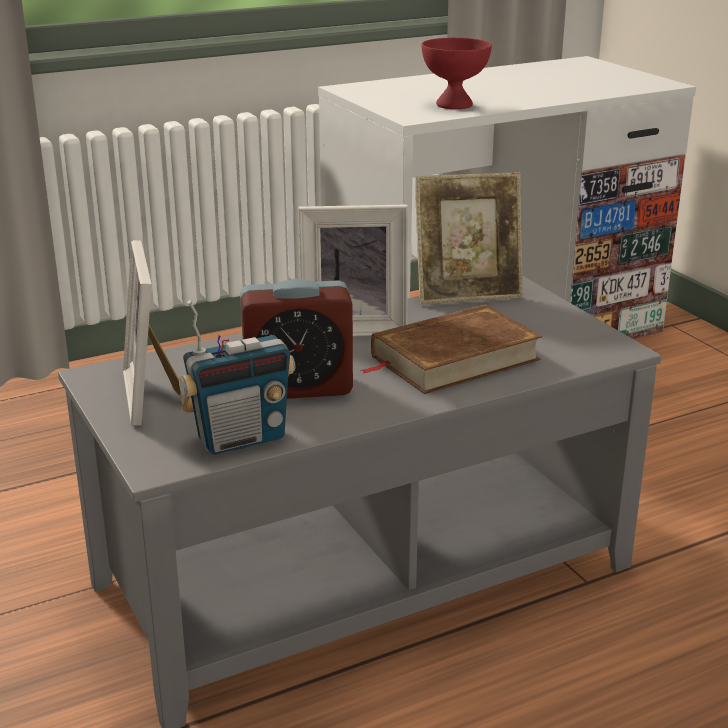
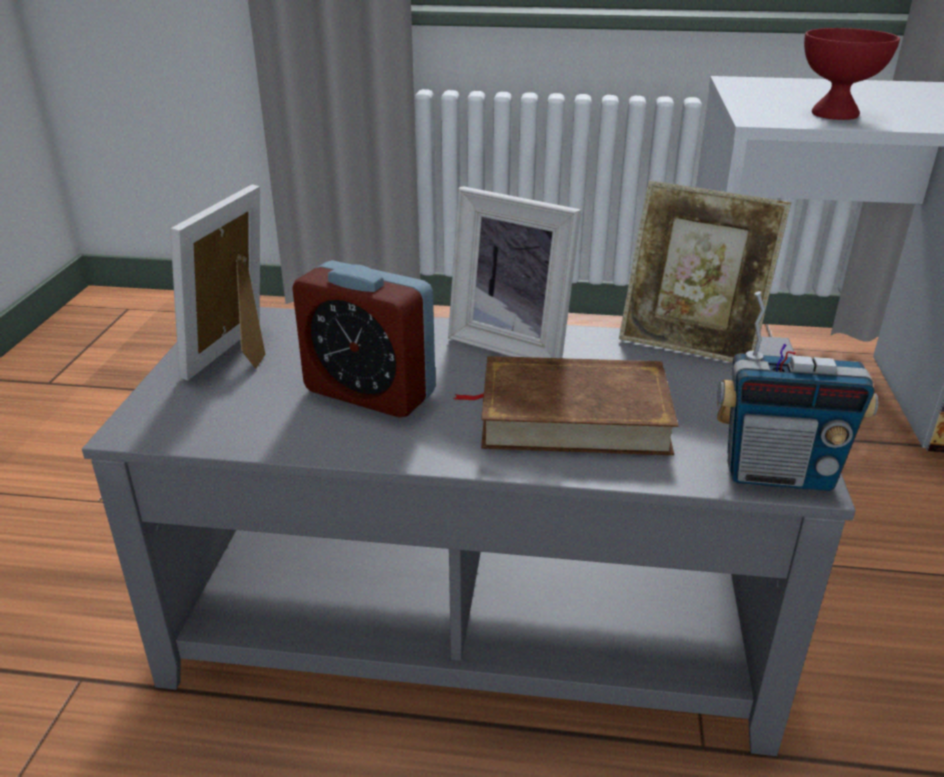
camera: 35 degrees right, 5 degrees up
(240, 439) = (241, 429): radio -> radio (777, 473)

